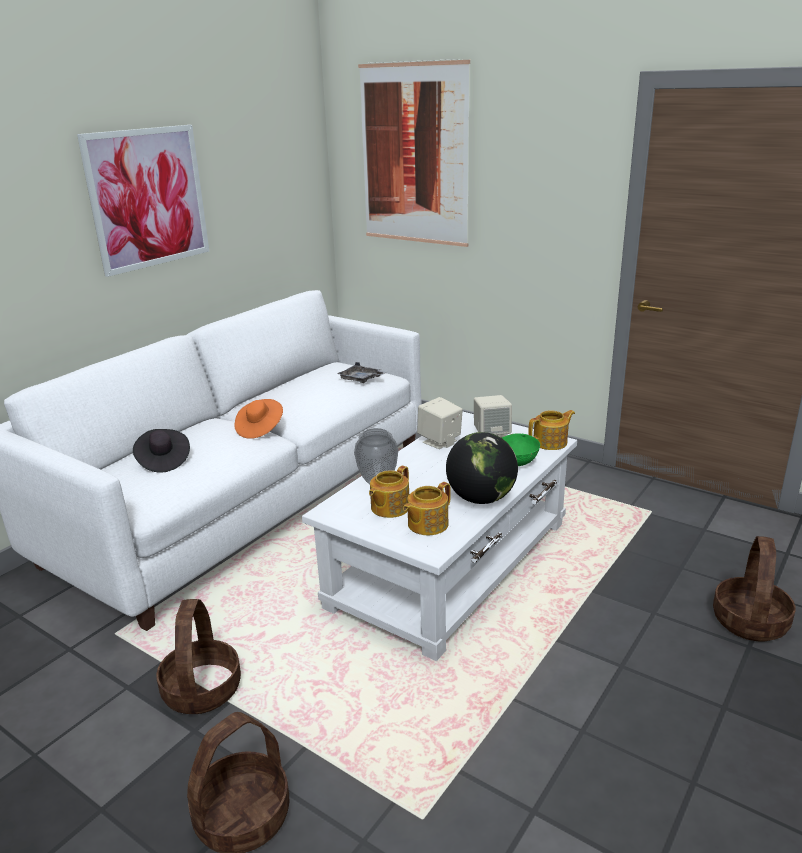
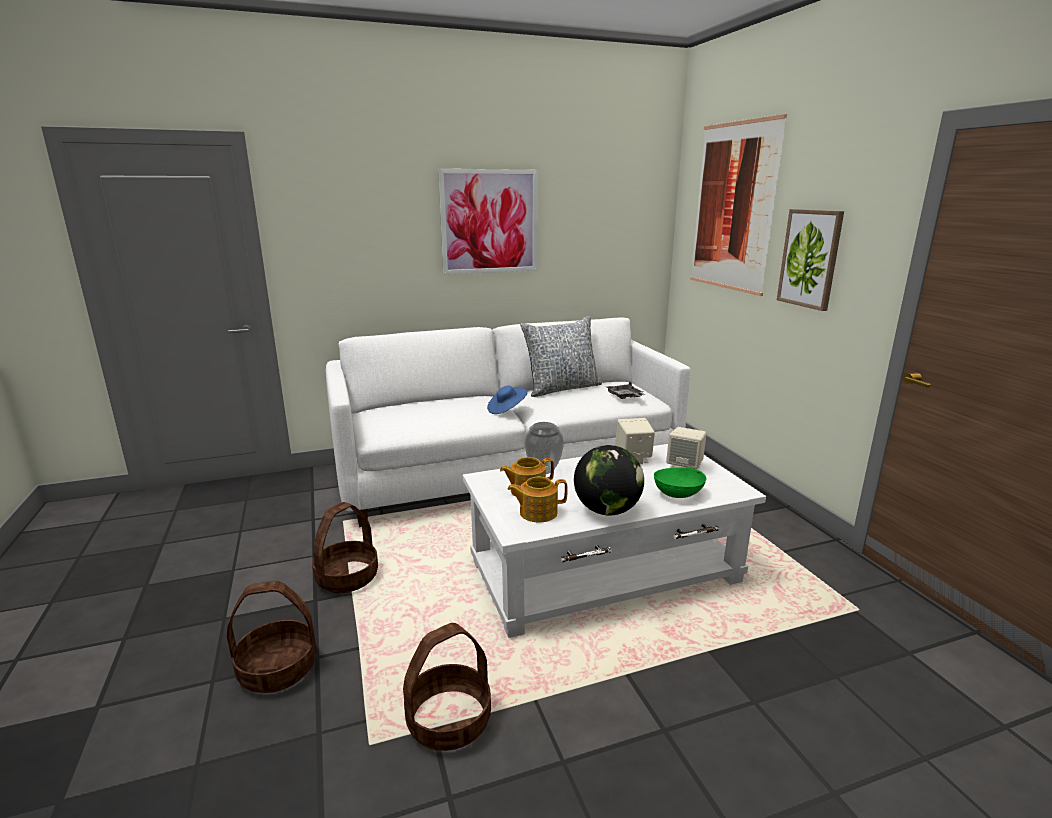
camera: 35 degrees right, 5 degrees down
(163, 461) = (421, 411): black hat -> none
(260, 429) = (506, 409): orange hat -> blue hat
(285, 387) = (561, 388): none -> pillow
(520, 206) = (810, 258): none -> picture
(551, 442) = (734, 490): teapot -> none
(750, 622) = (865, 770): basket -> basket (448, 721)

